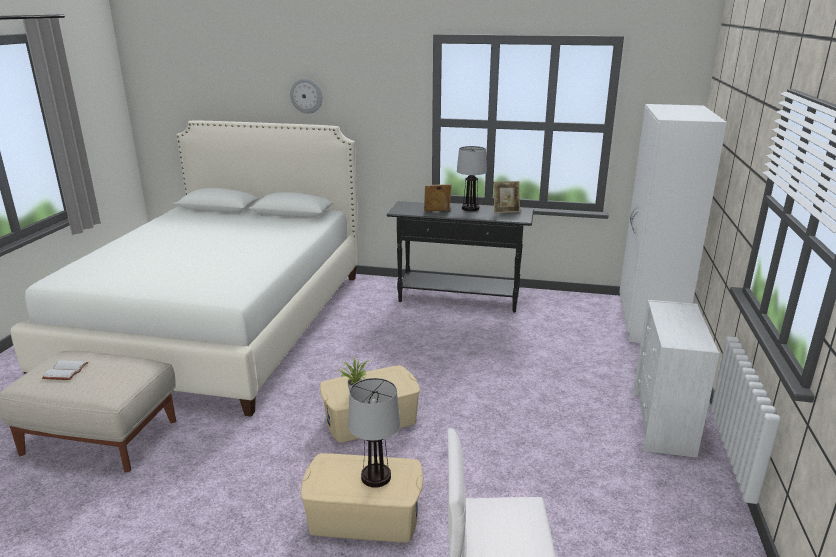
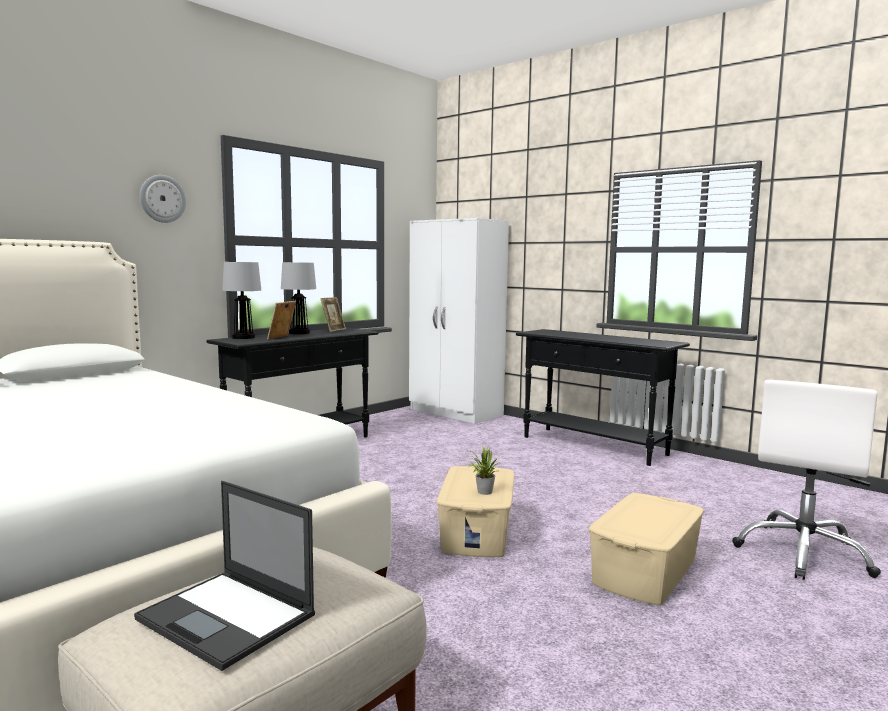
camera: 60 degrees left, 15 degrees down
(66, 371) = (228, 617): white book -> laptop
(306, 96) = (40, 199): wall clock -> wall clock (162, 198)
(375, 476) = (650, 512): table lamp -> table lamp (243, 337)
(663, 423) = (594, 446): white dresser -> black console table

